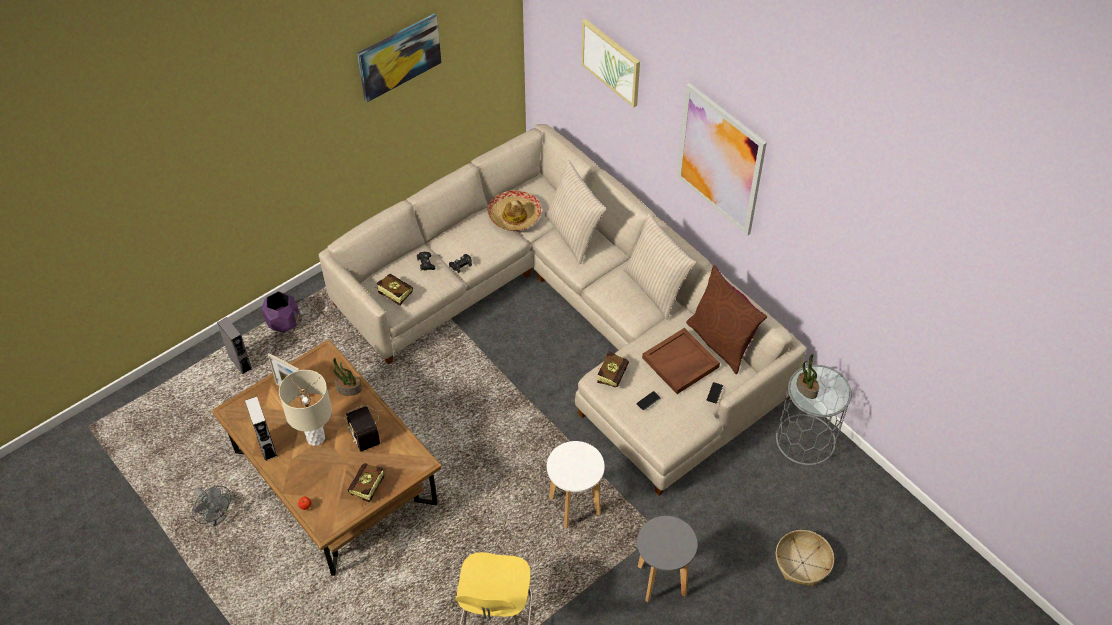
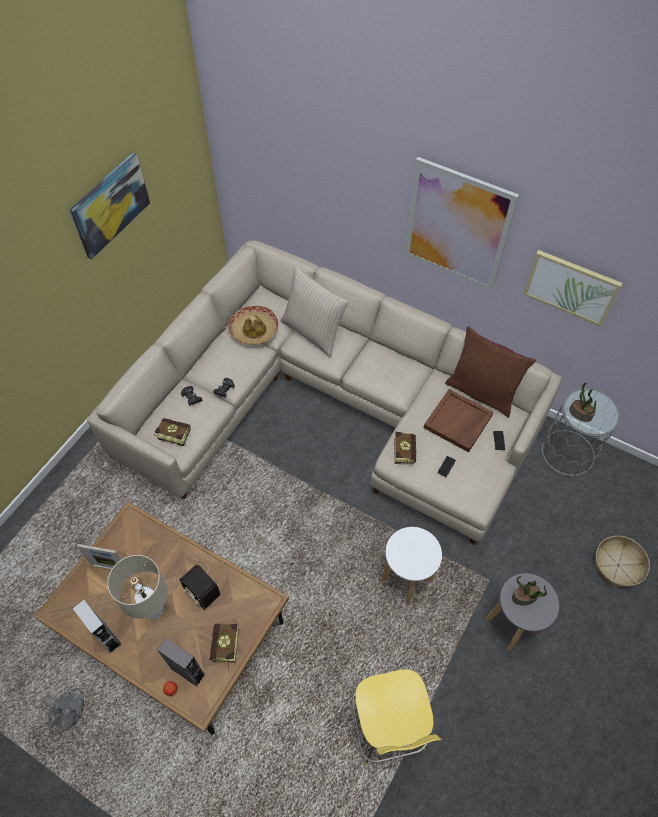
camera: 20 degrees left, 5 degrees up
(240, 363) = (41, 543): grey speaker -> grey speaker (187, 671)
(284, 322) = (69, 489): purple planter -> none
(348, 389) = (167, 547): potted plant -> potted plant (524, 597)
(611, 62) = (318, 160): picture -> picture (571, 287)
(655, 288) = (404, 360): beige pillow -> none

